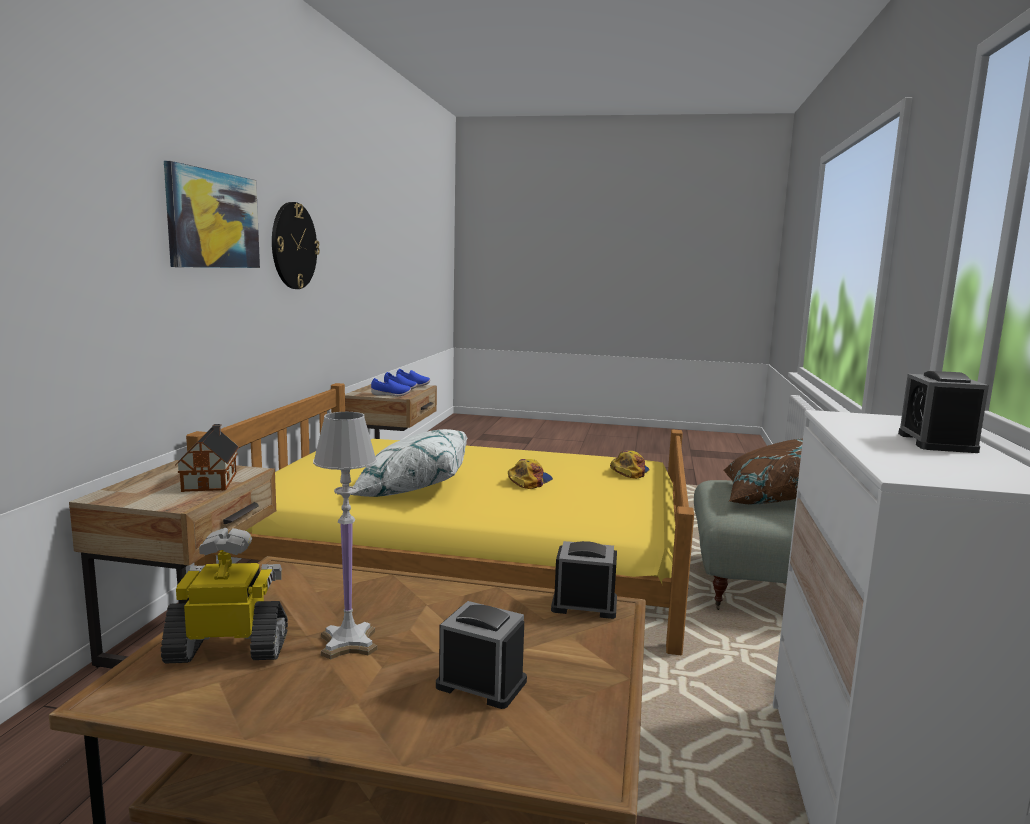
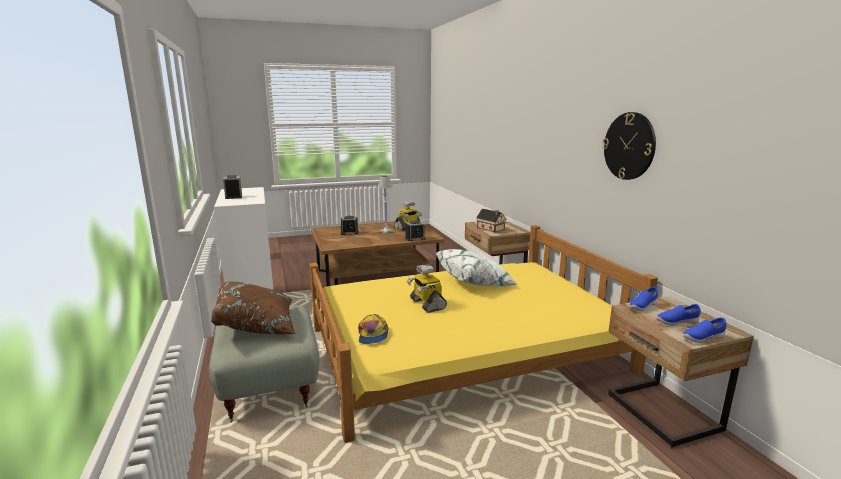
camera: 150 degrees right, 5 degrees up
(213, 220) = (567, 128): picture -> none
(529, 481) = (427, 304): cap -> toy robot
(584, 605) = (338, 246): alarm clock -> alarm clock (415, 238)

